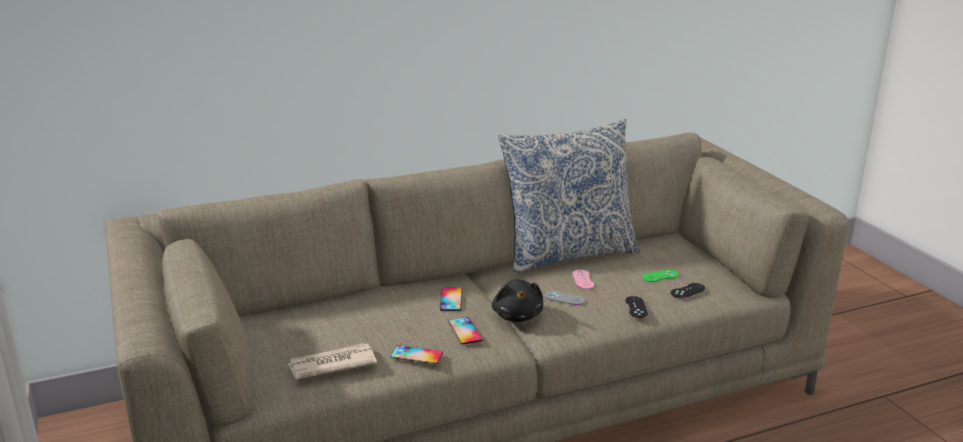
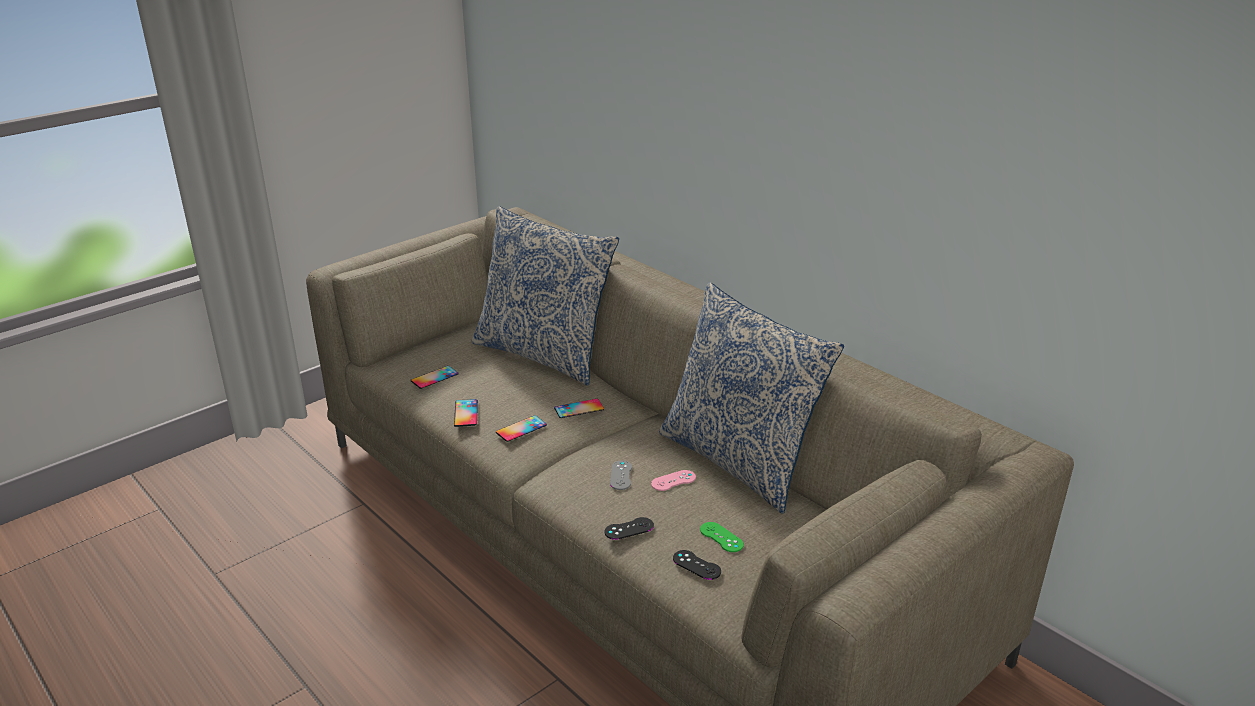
camera: 70 degrees right, 5 degrees up
(331, 364) = (434, 377): newspaper -> phone
(337, 301) = (544, 354): none -> pillow
(517, 315) = (573, 455): black plush toy -> none

